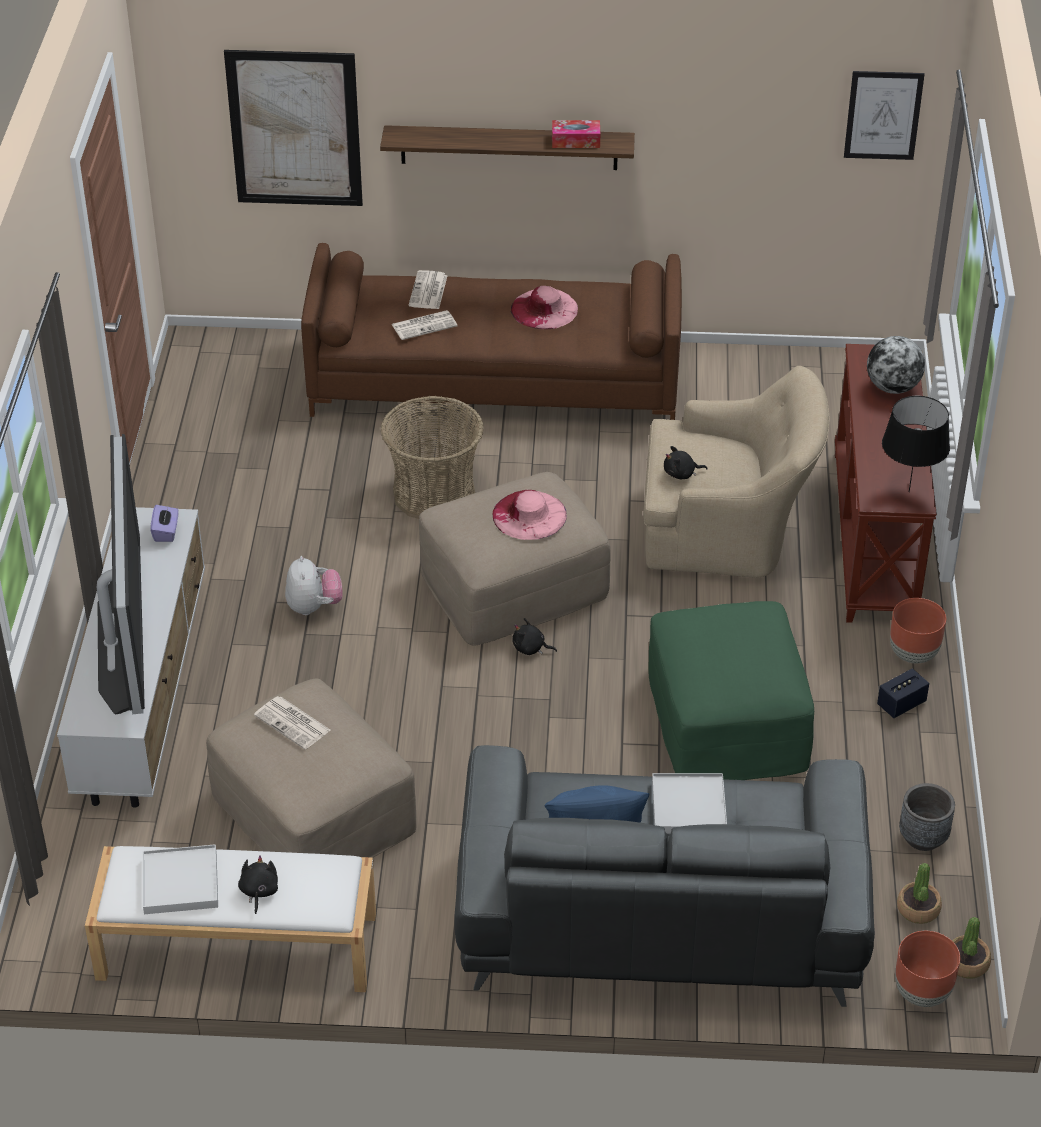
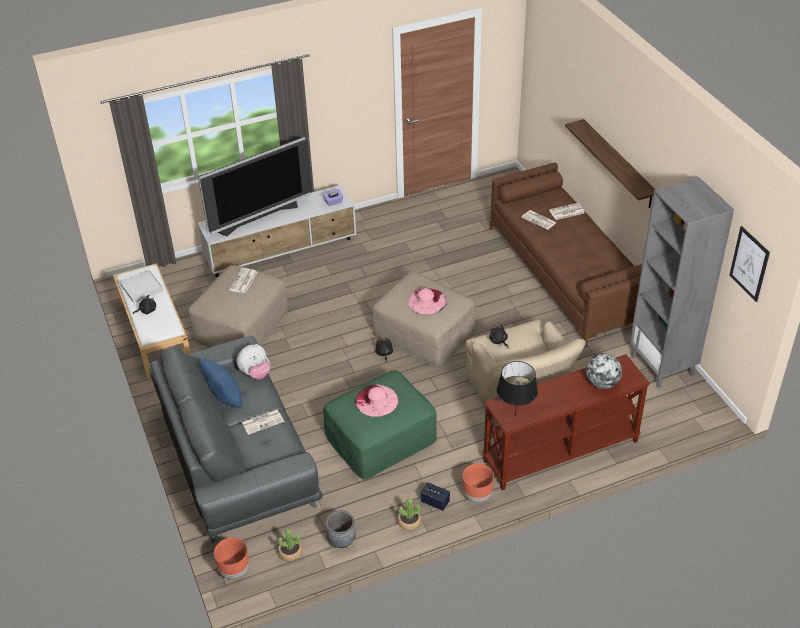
camera: 65 degrees right, 0 degrees up
(295, 129) = (559, 98): picture -> none
(314, 607) = (364, 278): plush toy -> plush toy (255, 373)
(434, 494) = (467, 285): basket -> none
(544, 309) = (587, 252): pink hat -> pink hat (376, 400)
(575, 141) = (630, 176): tissue box -> none
(688, 806) = (263, 421): white tray -> newspaper
(765, 371) = (662, 365): none -> grey bookcase
(967, 963) = (263, 583): potted plant -> potted plant (409, 522)

